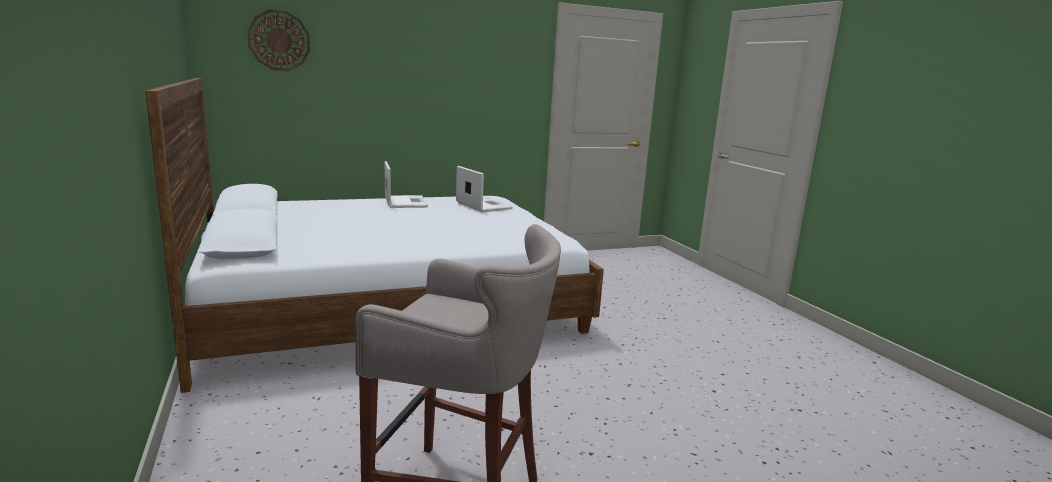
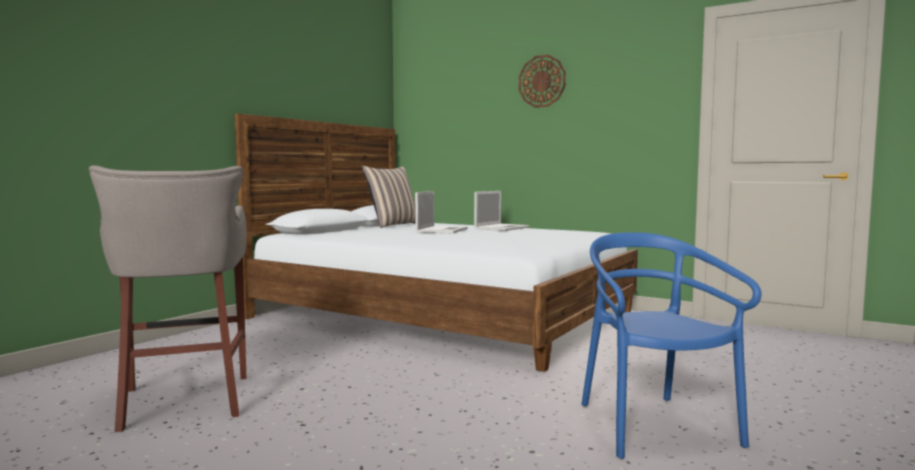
camera: 55 degrees right, 10 degrees down
(279, 40) = (443, 95): wall clock -> wall clock (542, 81)
(279, 214) = (393, 225): none -> pillow
(483, 205) = (557, 233): laptop -> laptop (442, 230)
(708, 346) = (653, 426): none -> blue chair

